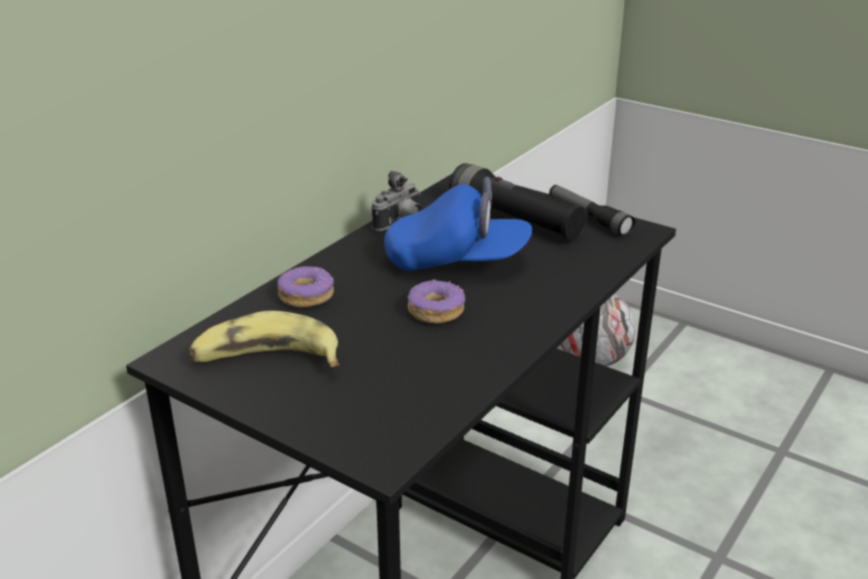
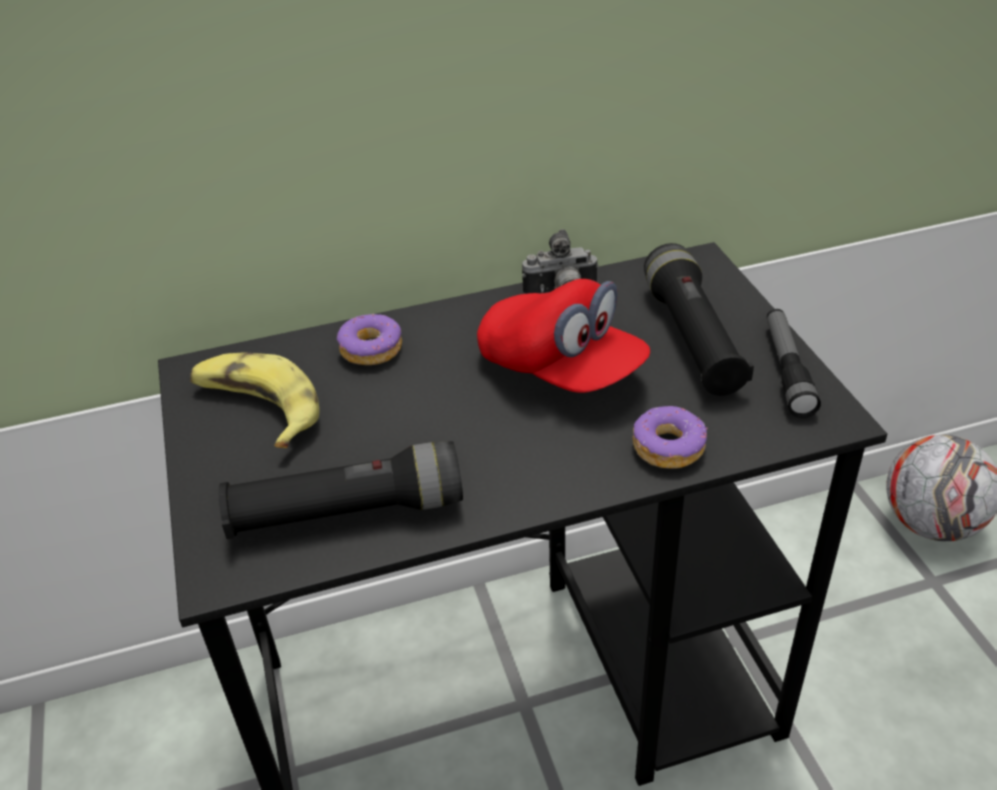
camera: 40 degrees right, 10 degrees up
(425, 387) = (347, 512): none -> black flashlight
(435, 311) = (464, 424): donut -> donut (668, 447)
(457, 261) = (561, 369): blue cap -> red cap

